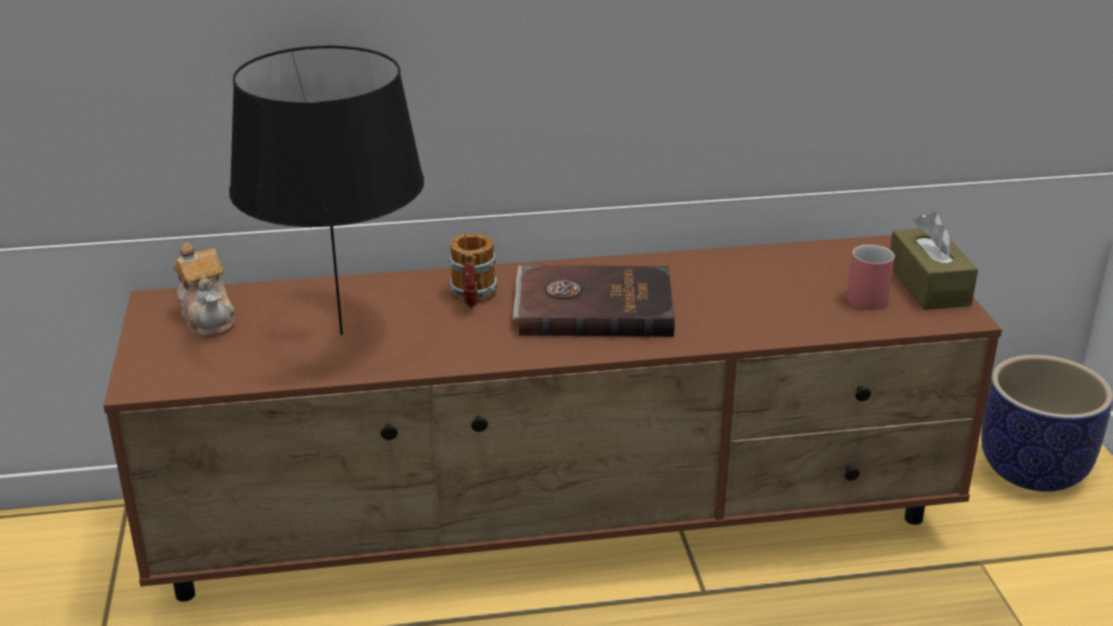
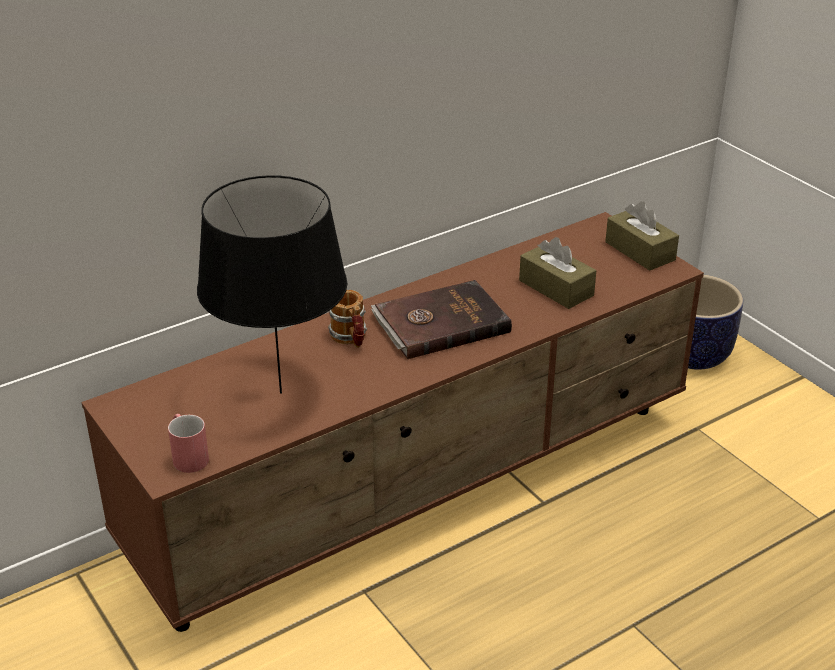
camera: 25 degrees left, 5 degrees up
(209, 317) = (167, 407): teapot -> none
(776, 302) = (556, 288): none -> brown tissue box
(864, 294) = (606, 268): red mug -> red mug (188, 455)

